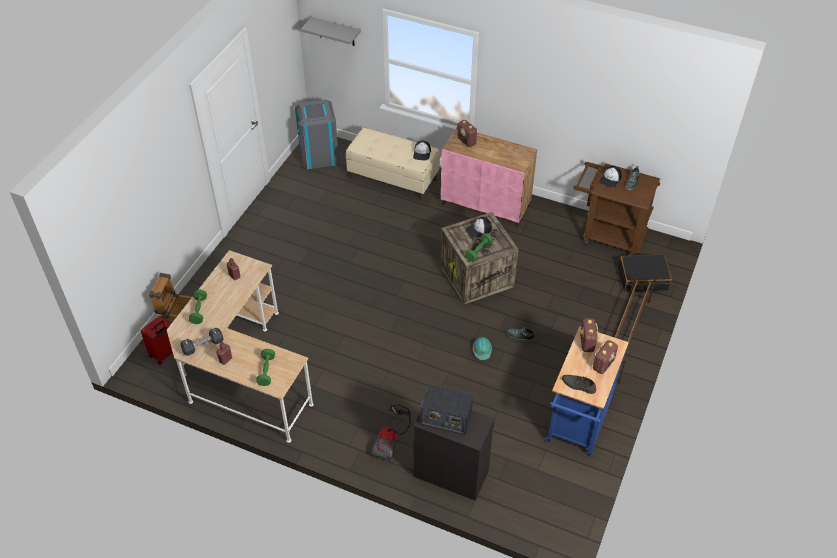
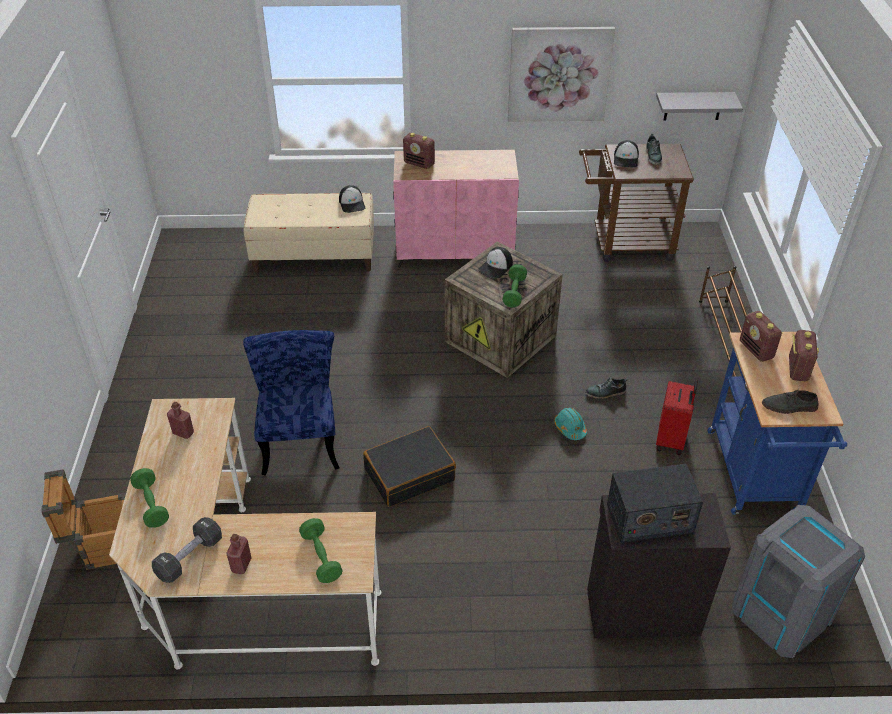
camera: 25 degrees left, 5 degrees down
(164, 354) = (93, 605): red suitcase -> red suitcase (671, 440)
(319, 156) = (193, 256): grey trash can -> grey trash can (781, 614)
(319, 299) = (300, 438): none -> blue chair
(336, 32) = (184, 58): grey shelf -> grey shelf (693, 106)
(391, 440) = (527, 597): vacuum cleaner -> none
(576, 107) = (559, 74): none -> picture
(643, 278) = (699, 277): black suitcase -> black suitcase (409, 474)

